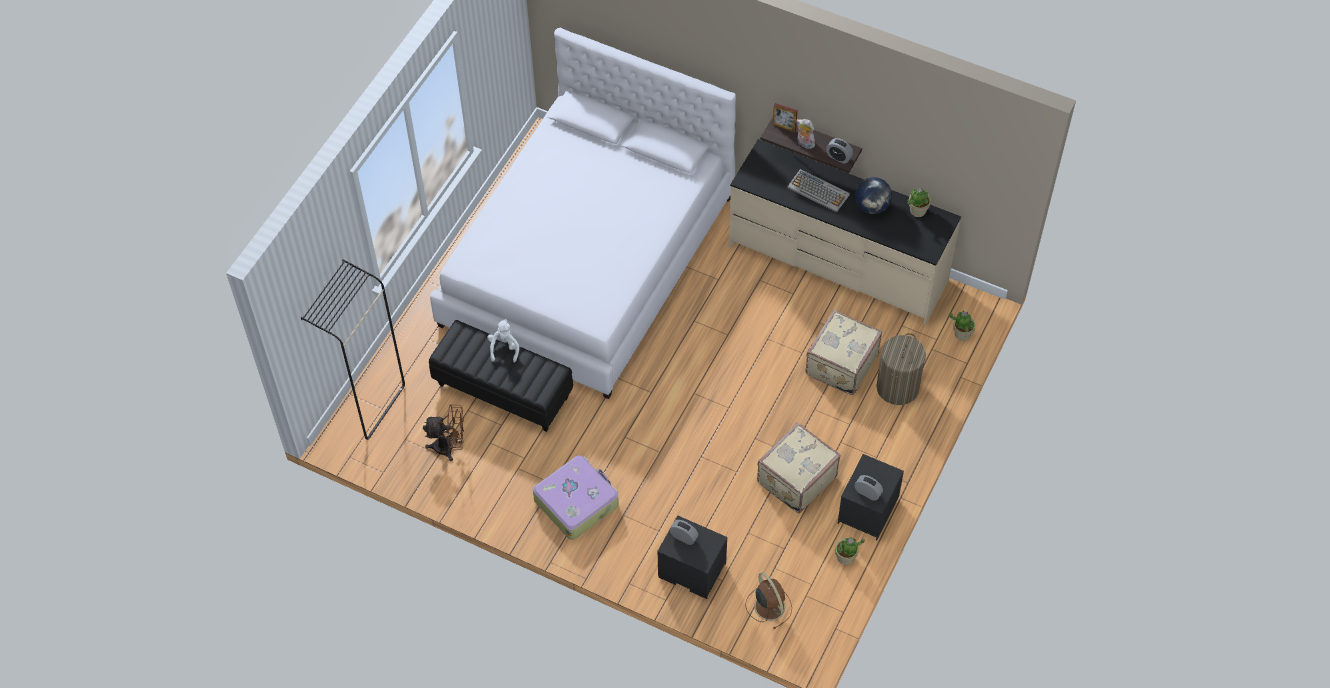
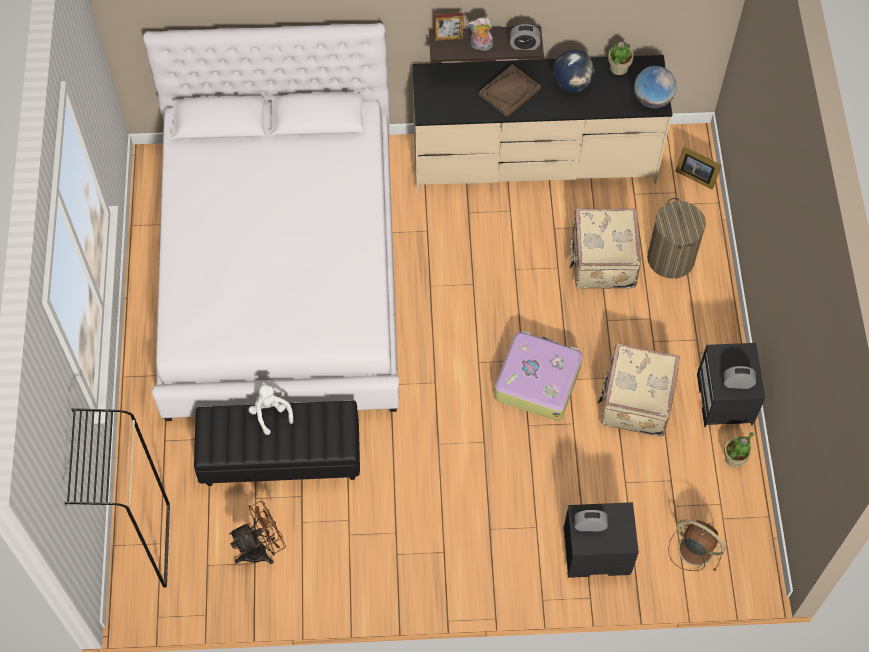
camera: 30 degrees left, 5 degrees up
(576, 502) = (433, 540): suitcase -> suitcase (537, 380)
(819, 191) = (509, 91): keyboard -> brown tray
(928, 246) = (652, 99): none -> globe
(962, 333) = (695, 175): potted plant -> picture frame

